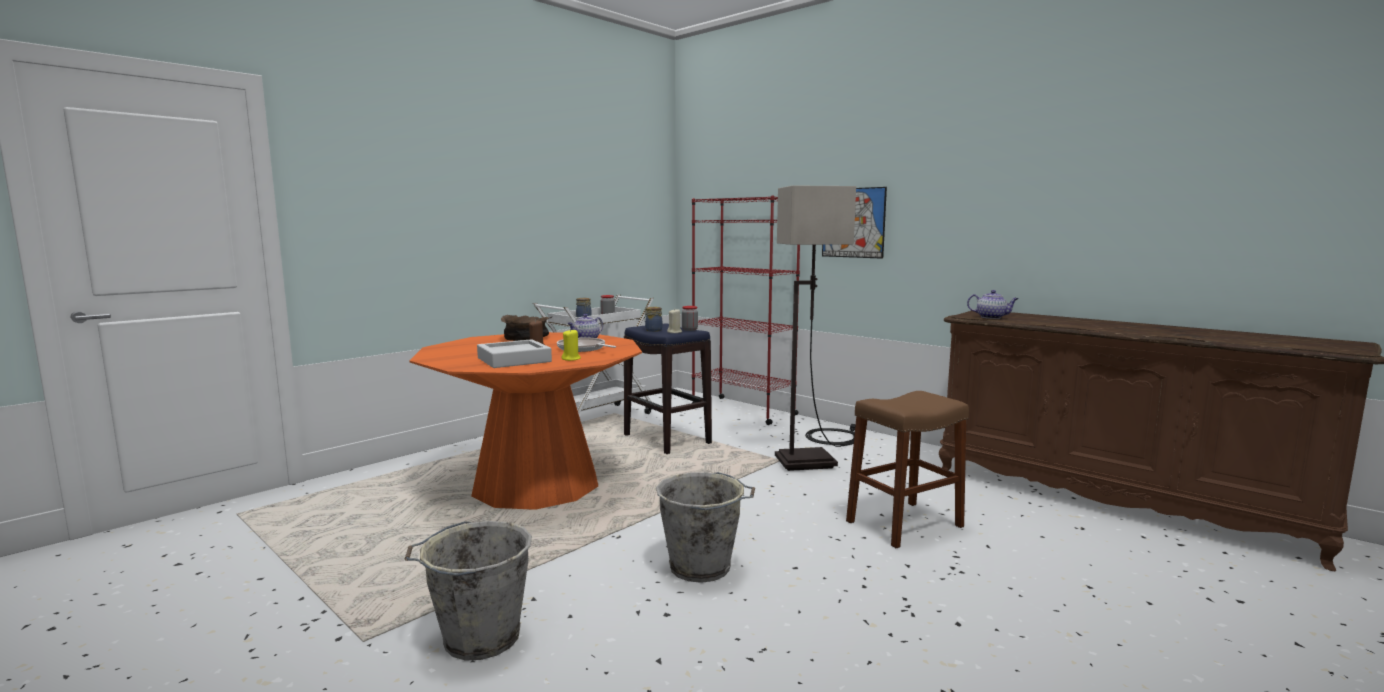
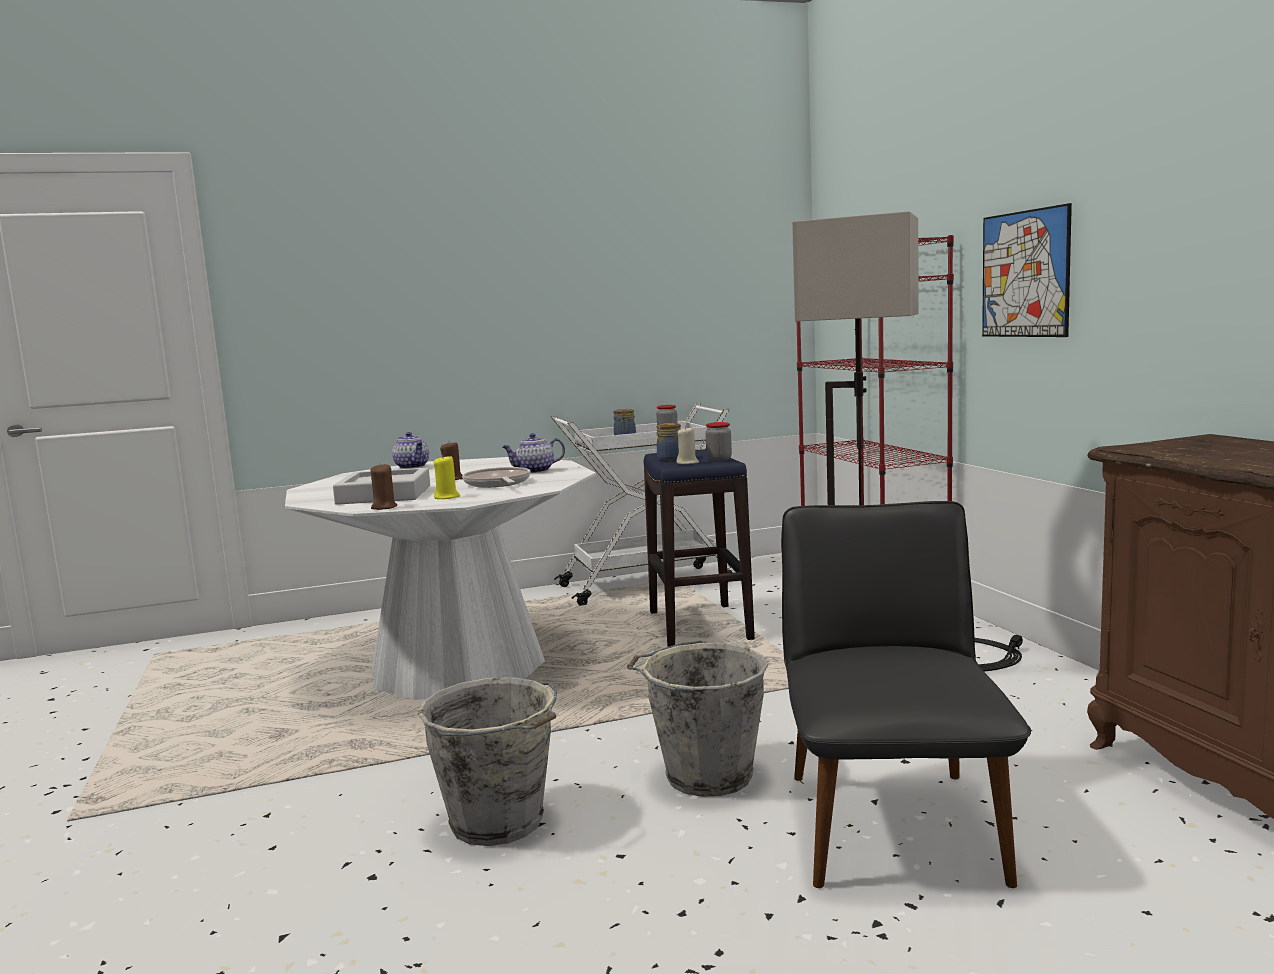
camera: 30 degrees right, 0 degrees up
(478, 638) = (158, 848): grey bucket -> grey bucket (705, 775)
(527, 339) = (472, 467): brown bowl -> none
(536, 485) = (458, 667): orange dining table -> white dining table
(541, 368) = (384, 507): none -> brown candle
(904, 524) = (893, 826): brown stool -> black chair
(991, 317) = (1182, 452): teapot -> teapot (412, 467)

